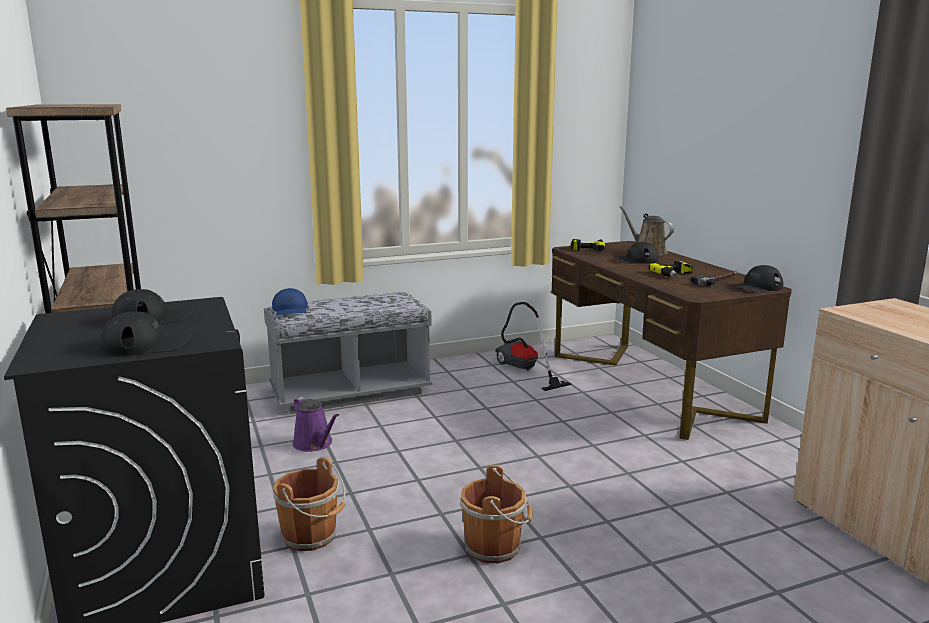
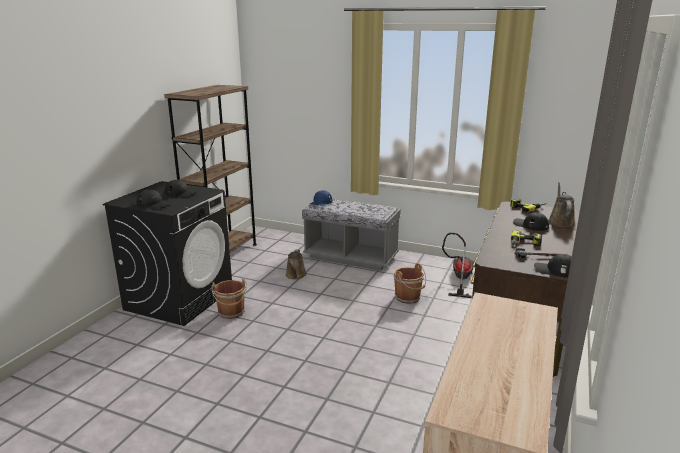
camera: 45 degrees right, 5 degrees up
(315, 444) = (295, 275): purple watering can -> brown watering can
(495, 547) = (281, 353): brown bucket -> brown bucket (408, 298)

